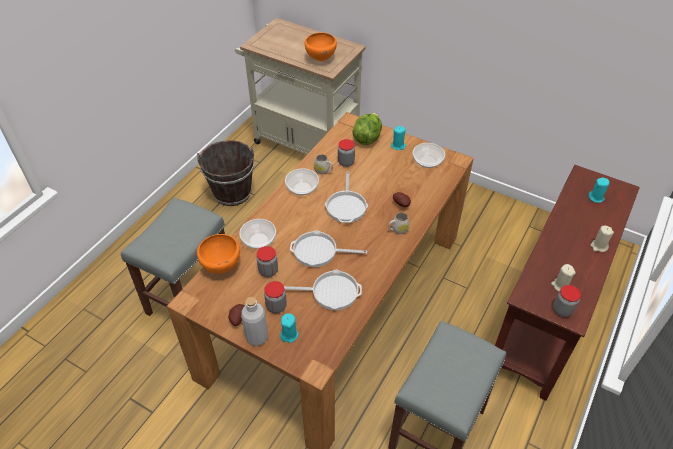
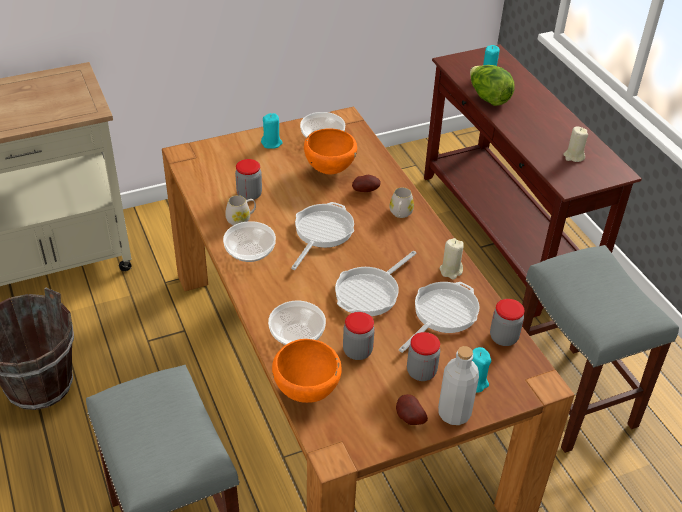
camera: 55 degrees left, 5 degrees down
(321, 59) = (60, 104): orange bowl -> orange bowl (329, 171)
(346, 206) = (321, 232): frying pan -> frying pan turned 105 degrees counterclockwise
(367, 138) = (228, 157): lettuce -> lettuce (488, 98)
(562, 310) = (603, 173): jar -> jar (503, 337)
(598, 246) = (548, 108): beige candle -> beige candle (451, 270)

